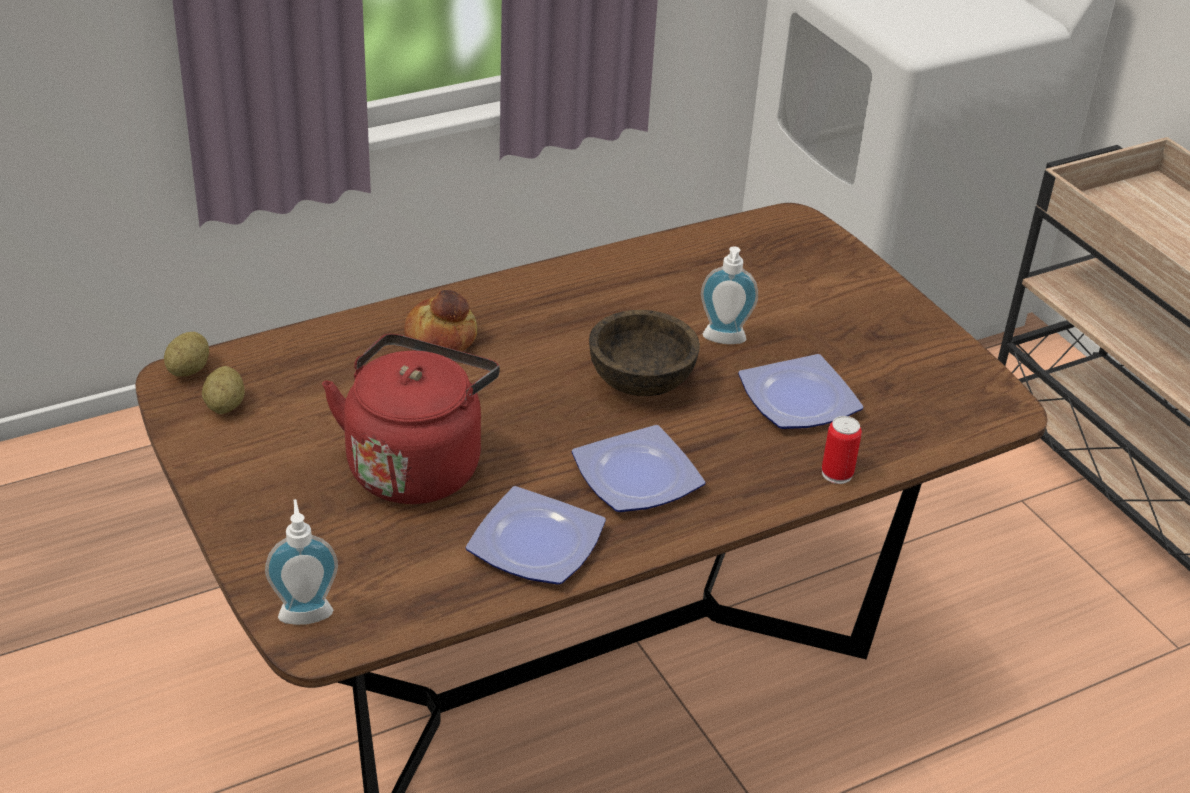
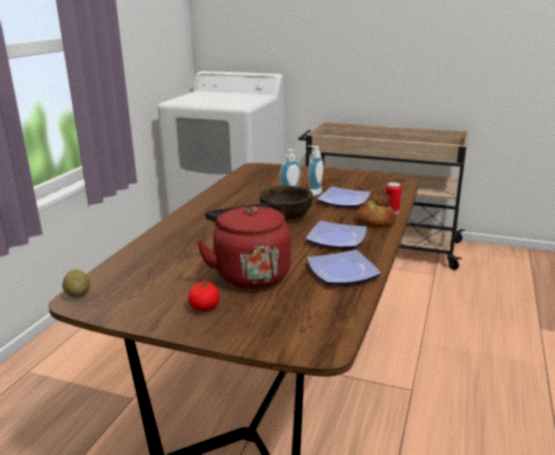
camera: 40 degrees left, 15 degrees down
(225, 406) = (122, 297): potato -> none
(287, 484) = (204, 307): none -> tomato
(305, 610) = (298, 342): soap dispenser -> soap dispenser (313, 192)
(440, 337) = (185, 236): bread -> bread (375, 221)

